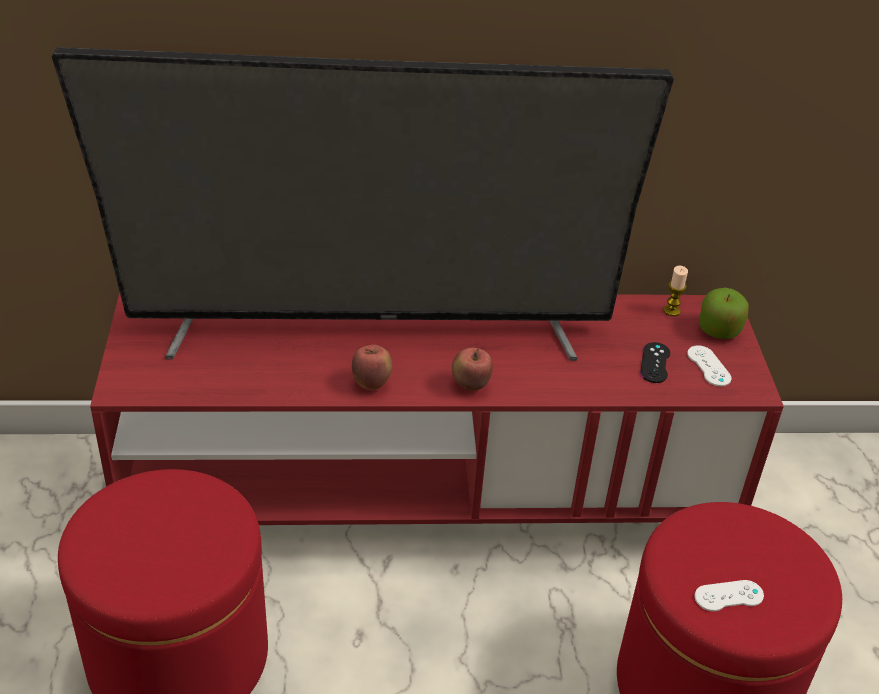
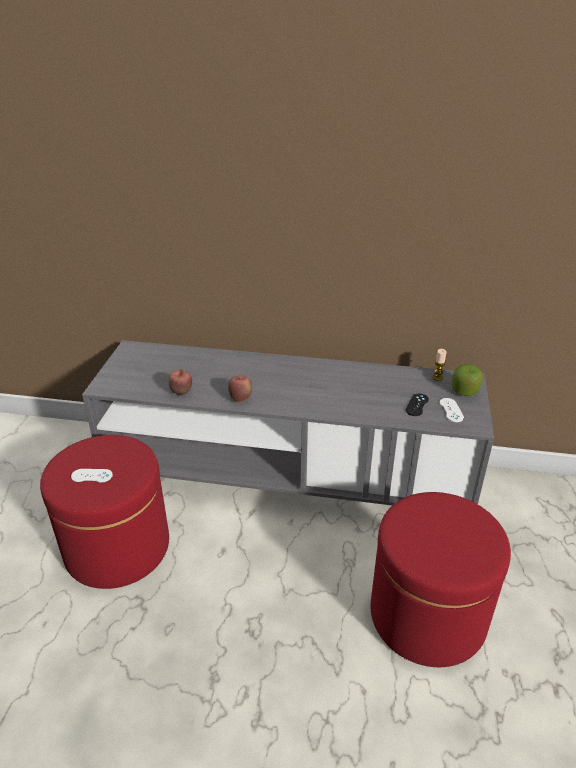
camera: 15 degrees right, 5 degrees down
(370, 328) = (251, 370): television -> none
(429, 497) = (288, 480): red tv stand -> grey tv stand
(470, 385) = (298, 405): apple -> apple (181, 392)
(728, 596) = (430, 548): white game controller -> white game controller (92, 476)

